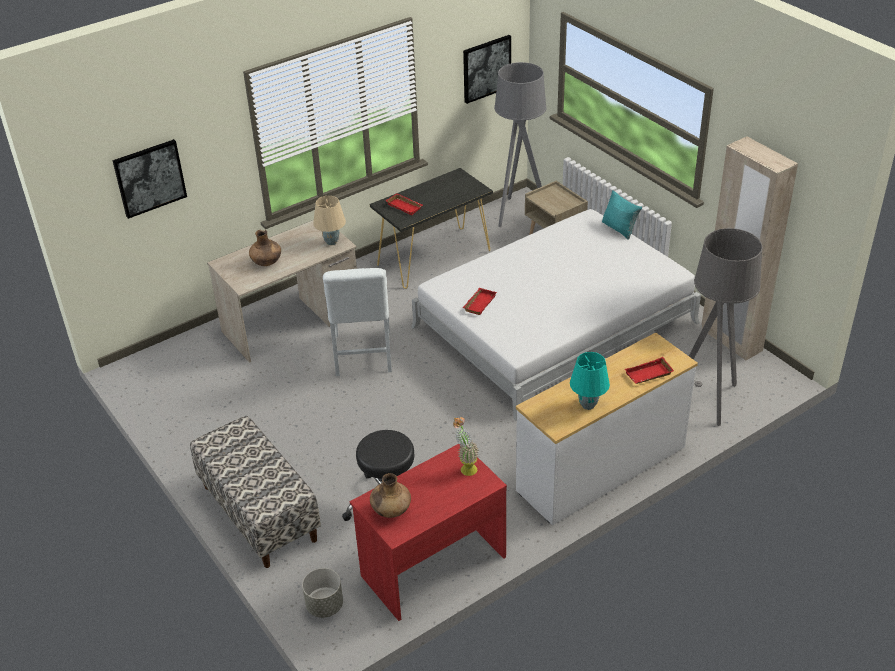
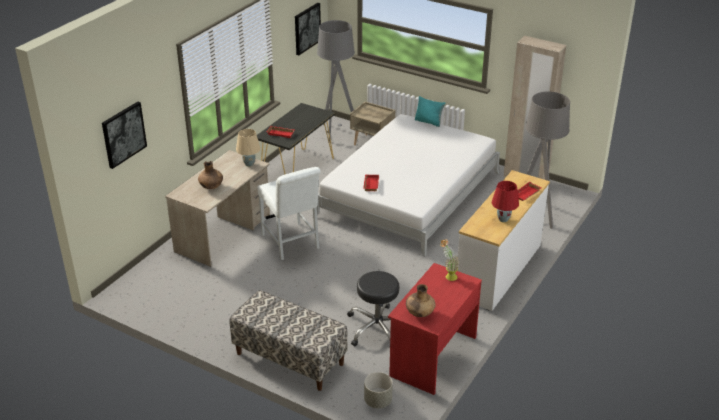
camera: 25 degrees left, 5 degrees down
(588, 405) = (503, 219): turquoise table lamp -> red table lamp

